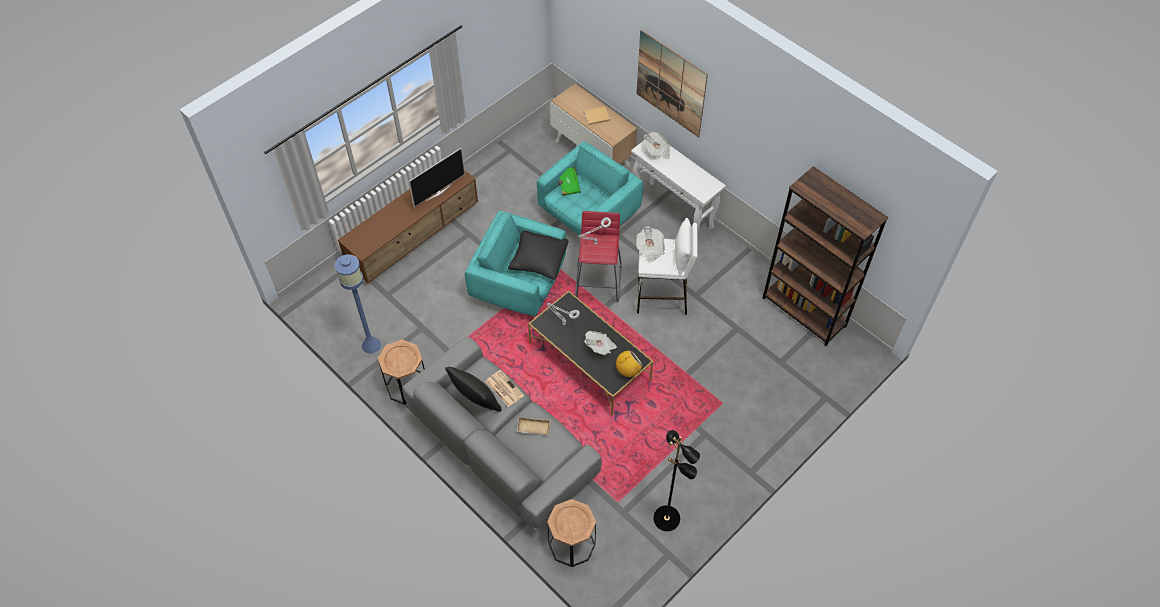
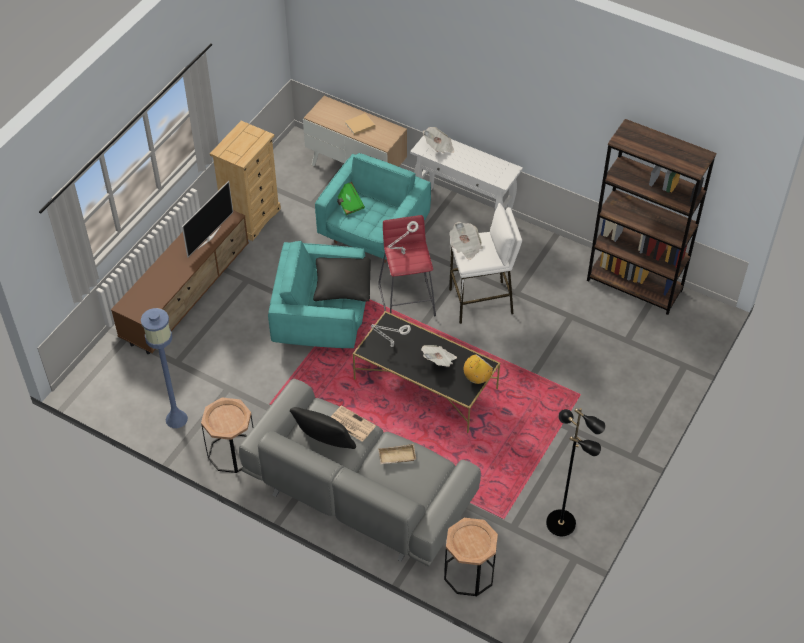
camera: 15 degrees left, 5 degrees down
(489, 178) = (251, 217): none -> beige dresser
(671, 84) = (445, 68): picture -> none

